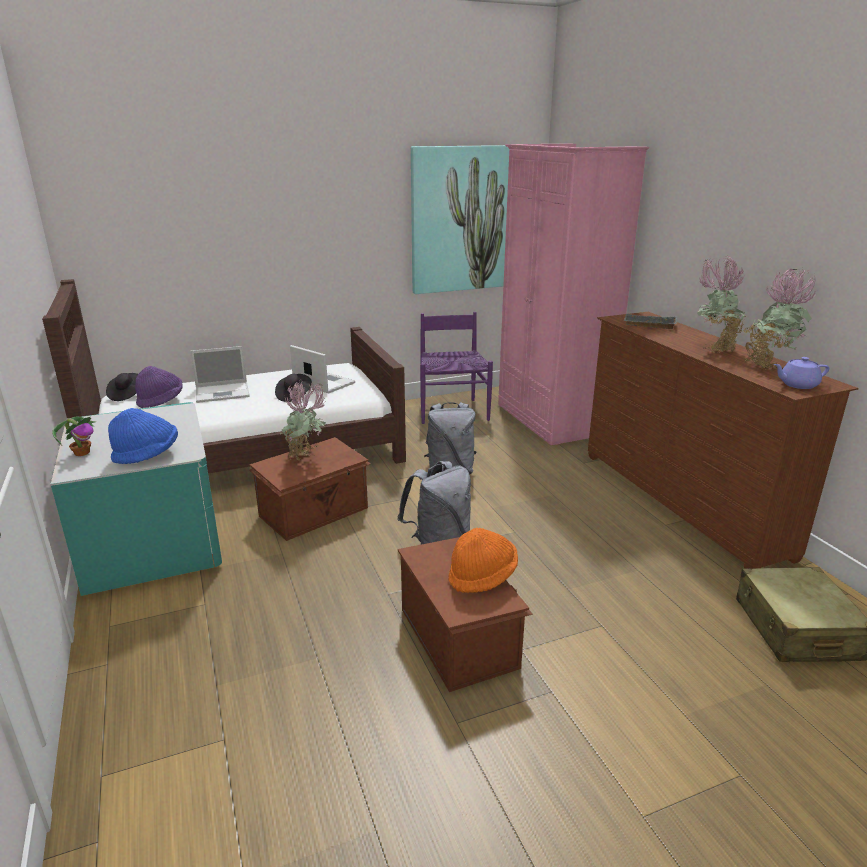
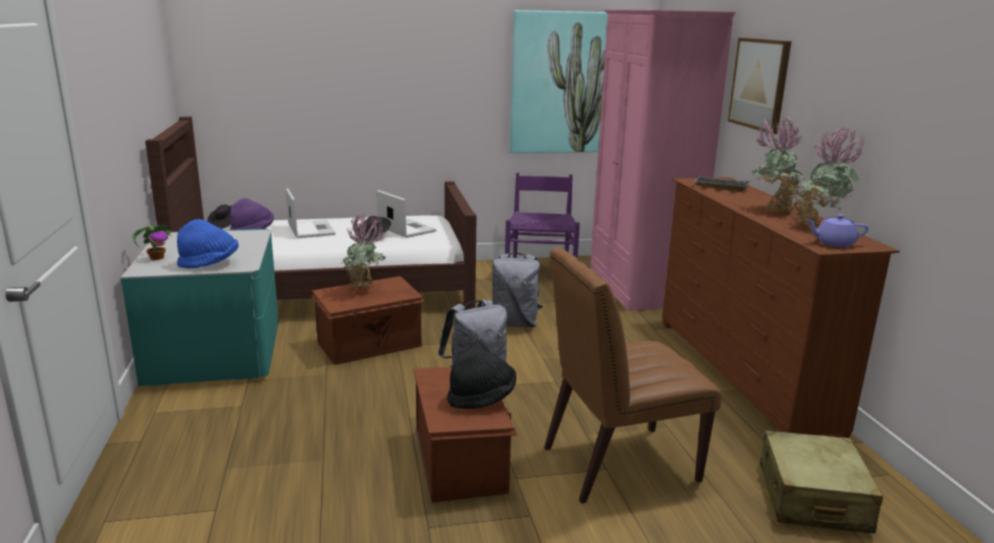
camera: 10 degrees right, 5 degrees down
(223, 392) = (311, 229): laptop -> laptop turned 105 degrees counterclockwise
(482, 576) = (481, 398): orange hat -> black hat
(612, 617) = (620, 463): none -> brown chair
(681, 220) = (760, 84): none -> picture

